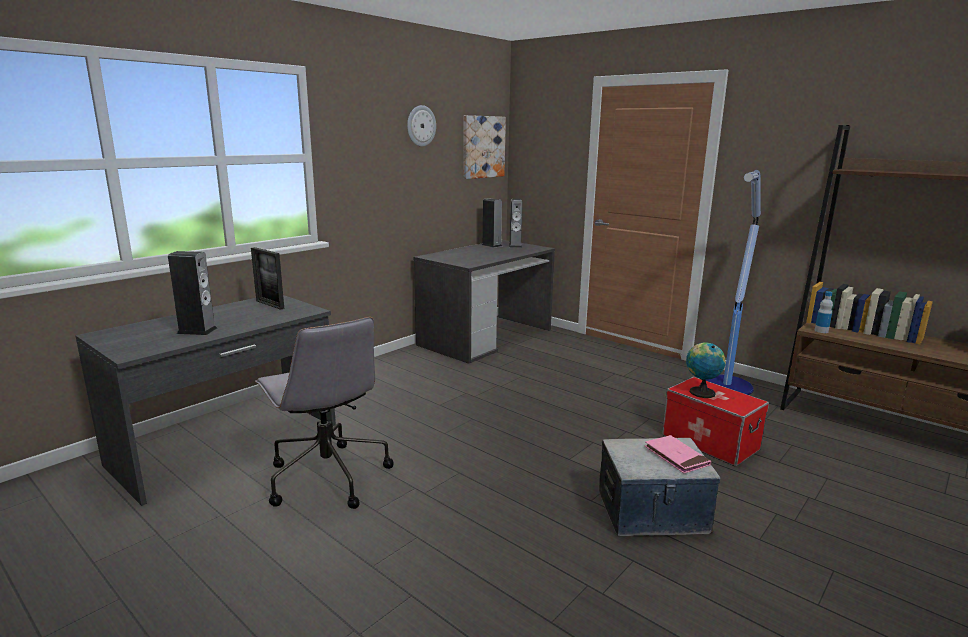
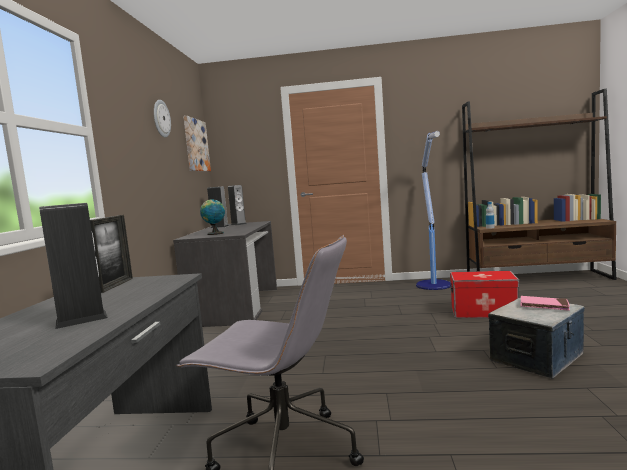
camera: 35 degrees left, 10 degrees down
(270, 304) = (116, 285): picture frame -> picture frame turned 90 degrees counterclockwise
(700, 392) = (472, 276): globe -> globe (214, 233)

